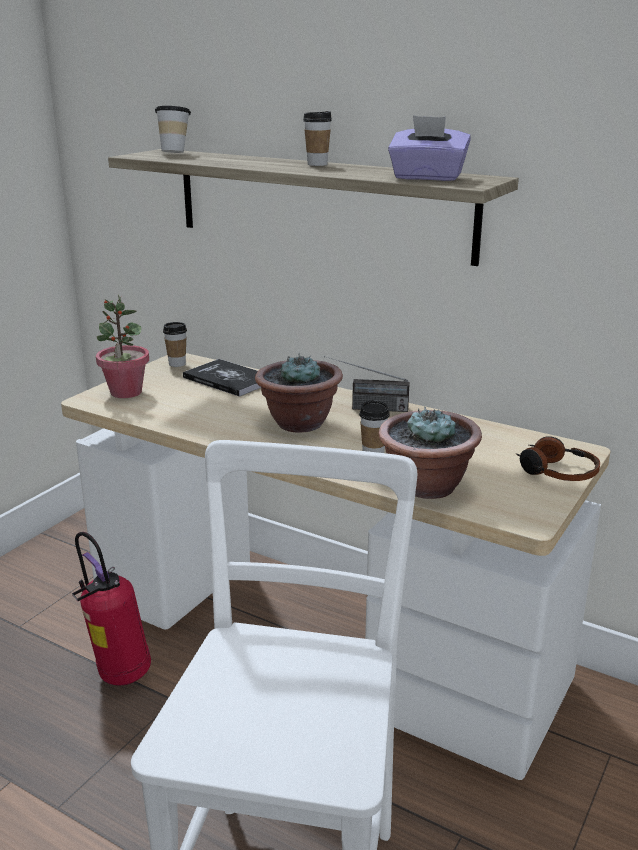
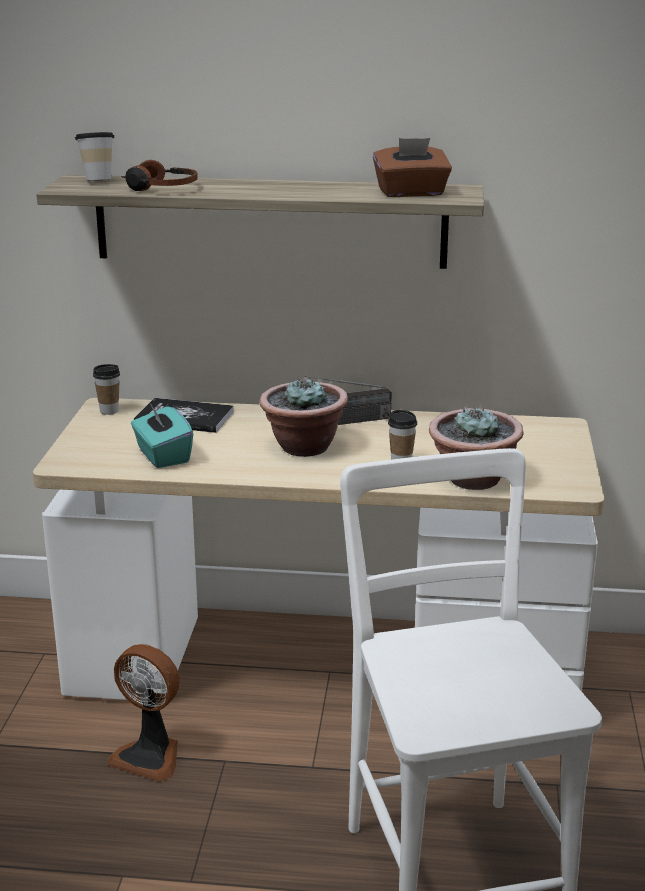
camera: 25 degrees left, 0 degrees up
(119, 675) = (150, 756): fire extinguisher -> fan
(126, 392) = (92, 450): potted plant -> none
(173, 407) = (162, 455): none -> turquoise tissue box
(317, 164) = (278, 184): cup -> none
(427, 177) = (411, 193): purple tissue box -> brown tissue box
(556, 472) = (562, 446): headphones -> headphones (161, 188)

